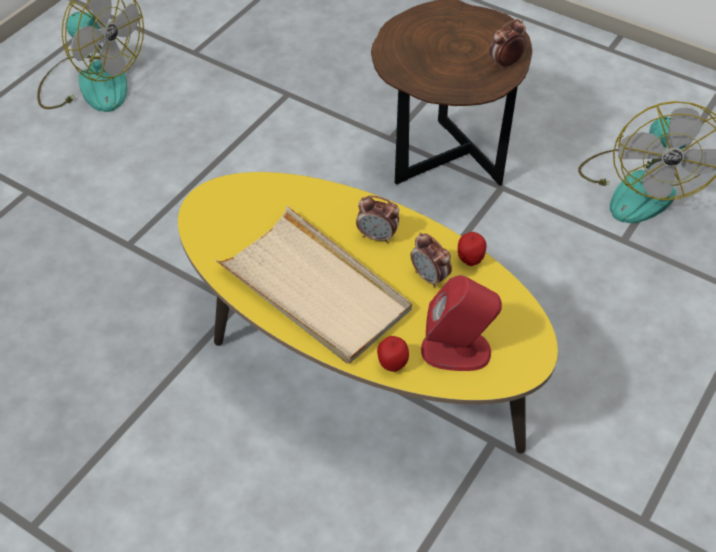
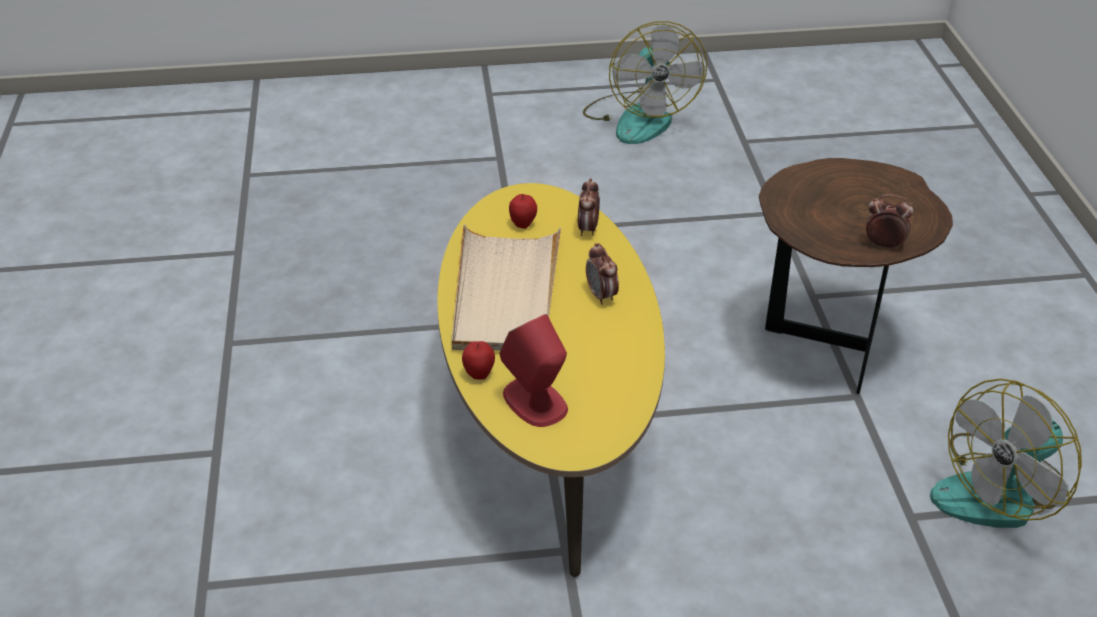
camera: 50 degrees right, 10 degrees down
(430, 277) = (594, 346): alarm clock -> alarm clock (588, 229)
(470, 260) = (643, 359): apple -> apple (523, 224)

